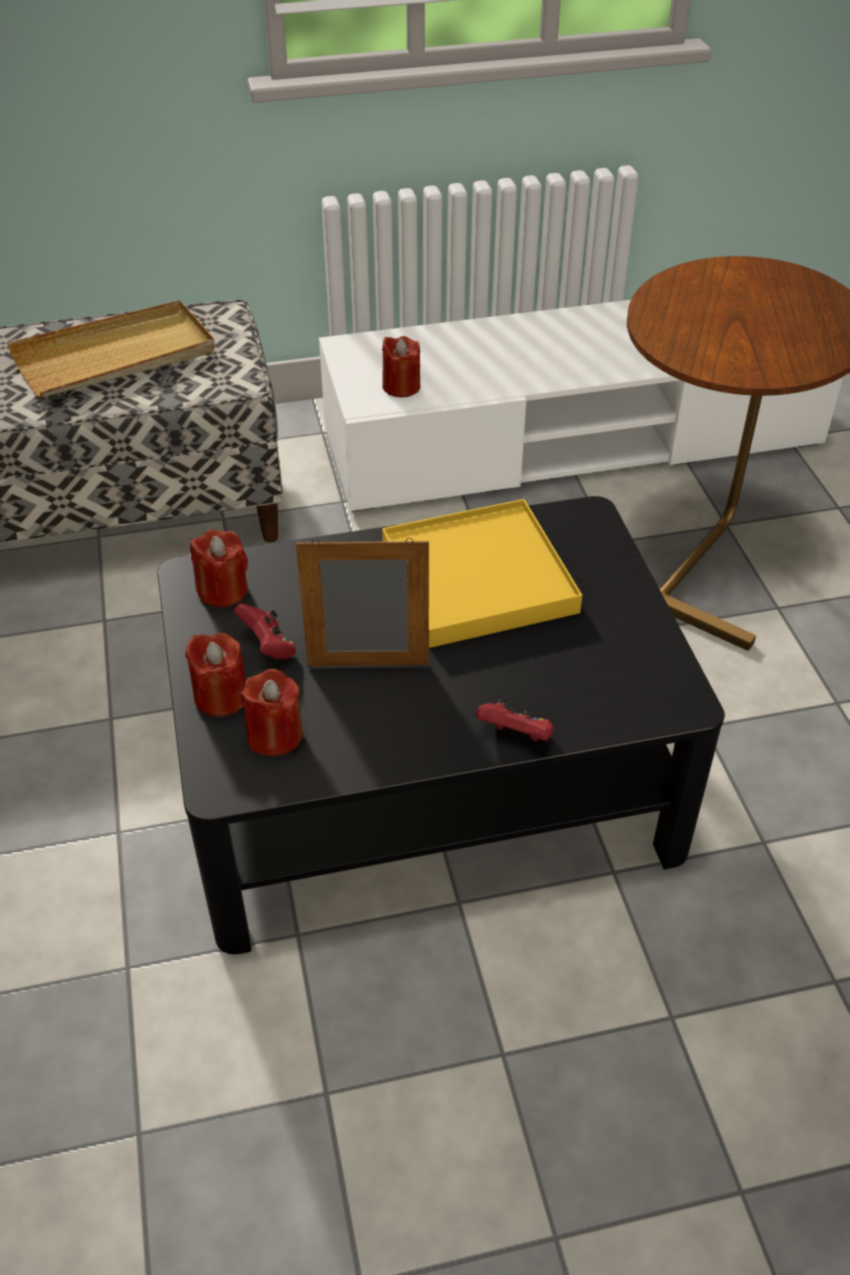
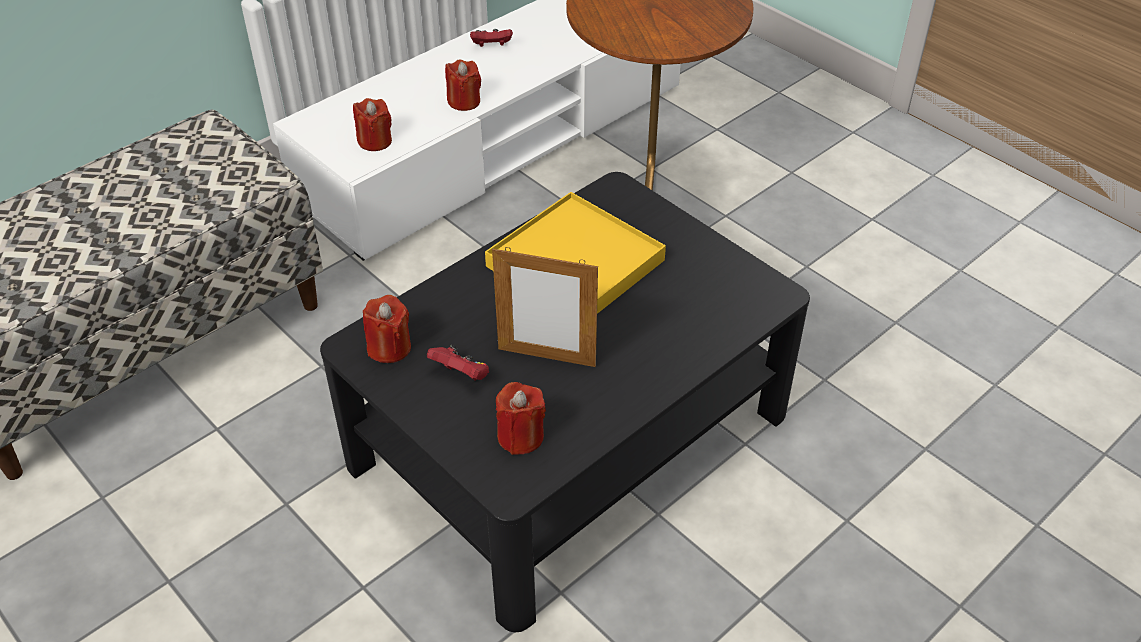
camera: 30 degrees left, 0 degrees up
(115, 356) = (136, 193): beige tray -> none
(221, 697) = (456, 426): red candle -> red candle (464, 102)
(368, 665) = (546, 357): picture frame -> picture frame turned 135 degrees counterclockwise
(516, 736) = (688, 362): red game controller -> red game controller (491, 46)

